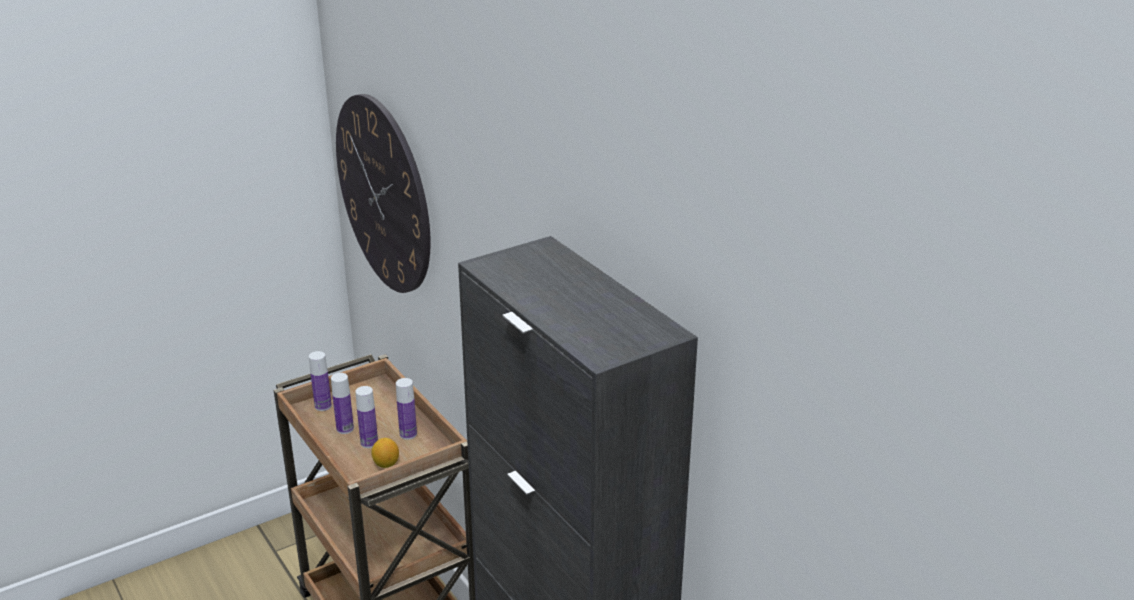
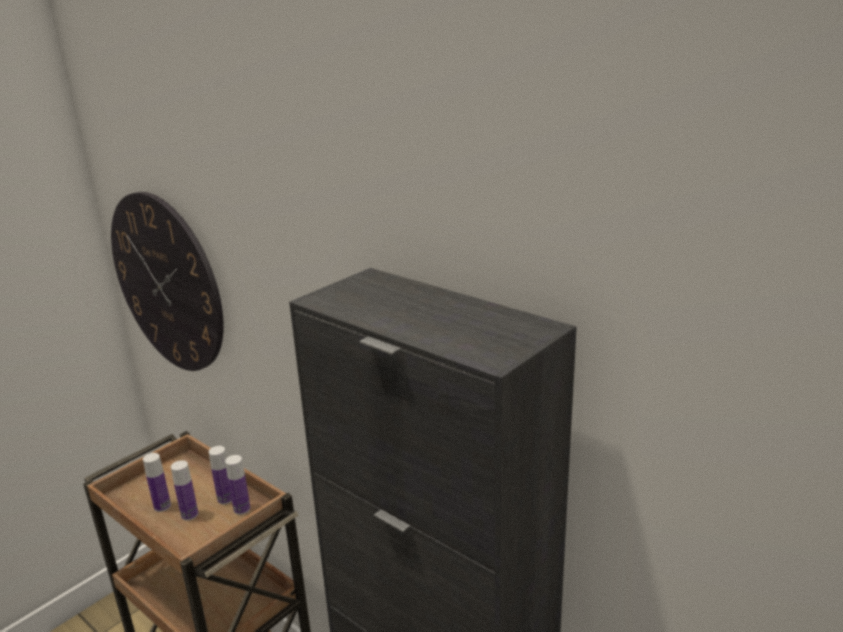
camera: 15 degrees left, 5 degrees down
(323, 406) = (135, 489): bottle -> bottle (242, 509)
(386, 464) = (211, 531): lemon -> none

